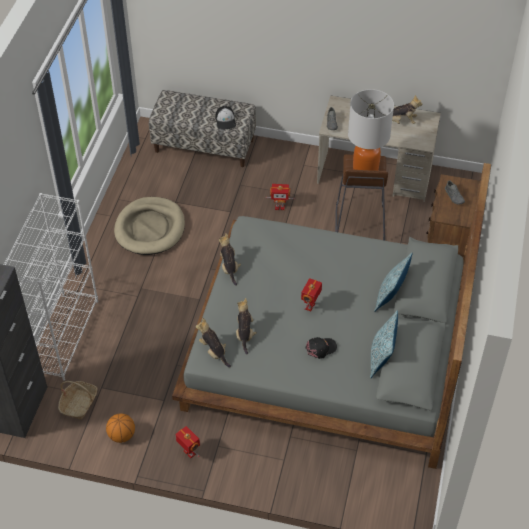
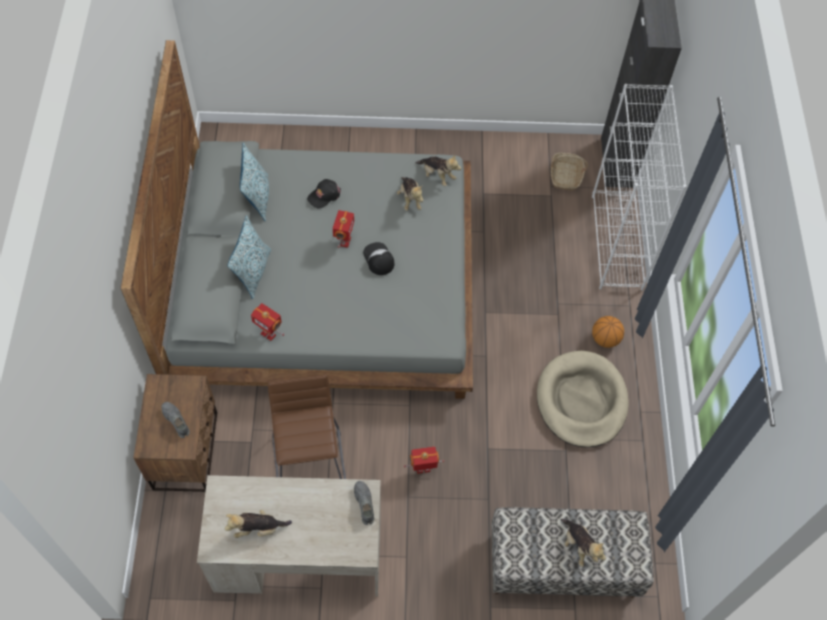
camera: 165 degrees right, 10 degrees up
(122, 435) = (510, 154): basketball -> basketball (605, 339)
(189, 453) = (440, 149): toy robot -> toy robot (269, 334)
(226, 120) = (532, 531): cap -> cap (378, 259)
(229, 268) = (450, 275): plush toy -> plush toy (578, 546)
(365, 168) = (302, 431): table lamp -> none

